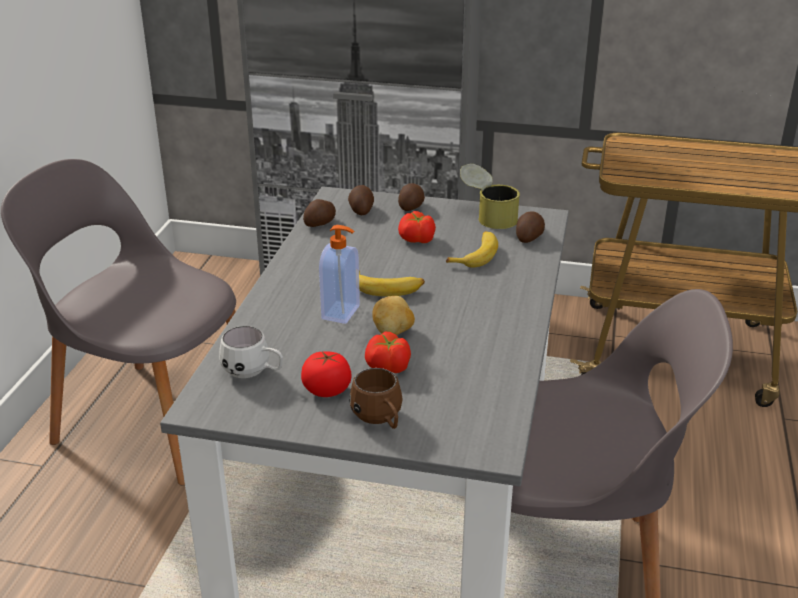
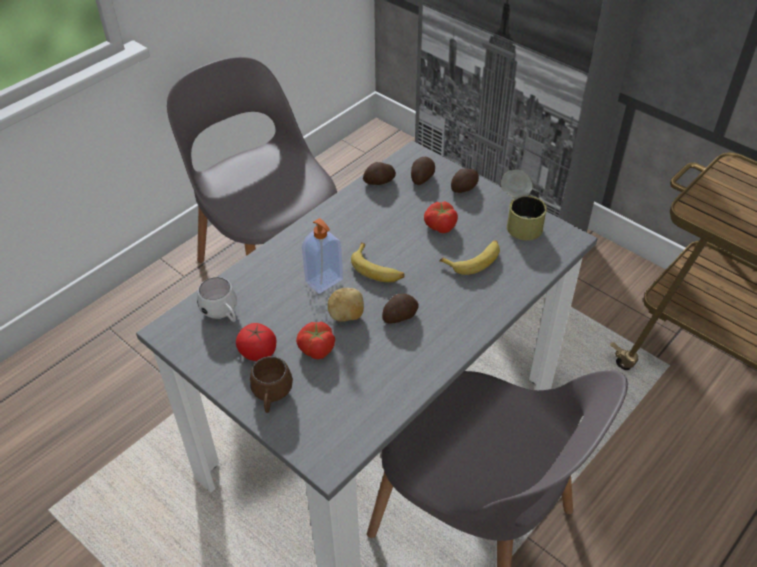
camera: 30 degrees right, 15 degrees up
(528, 237) = (534, 257): potato -> potato (399, 315)

